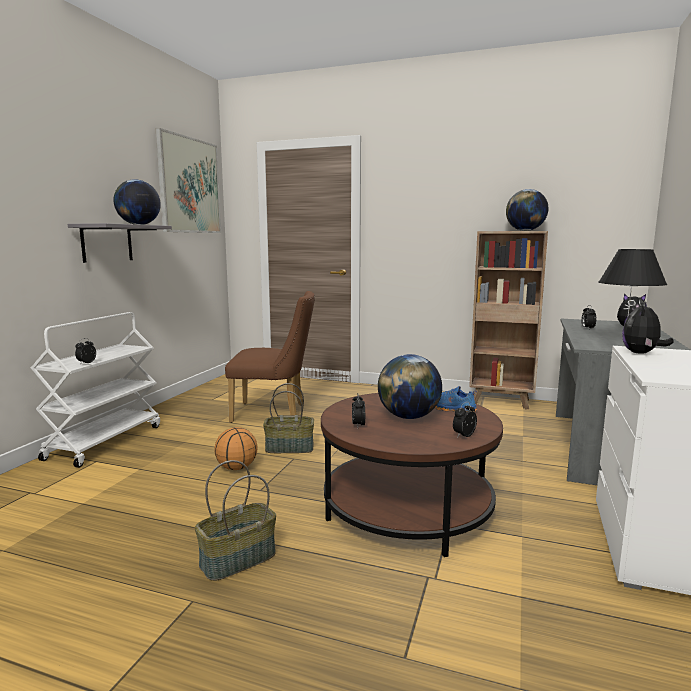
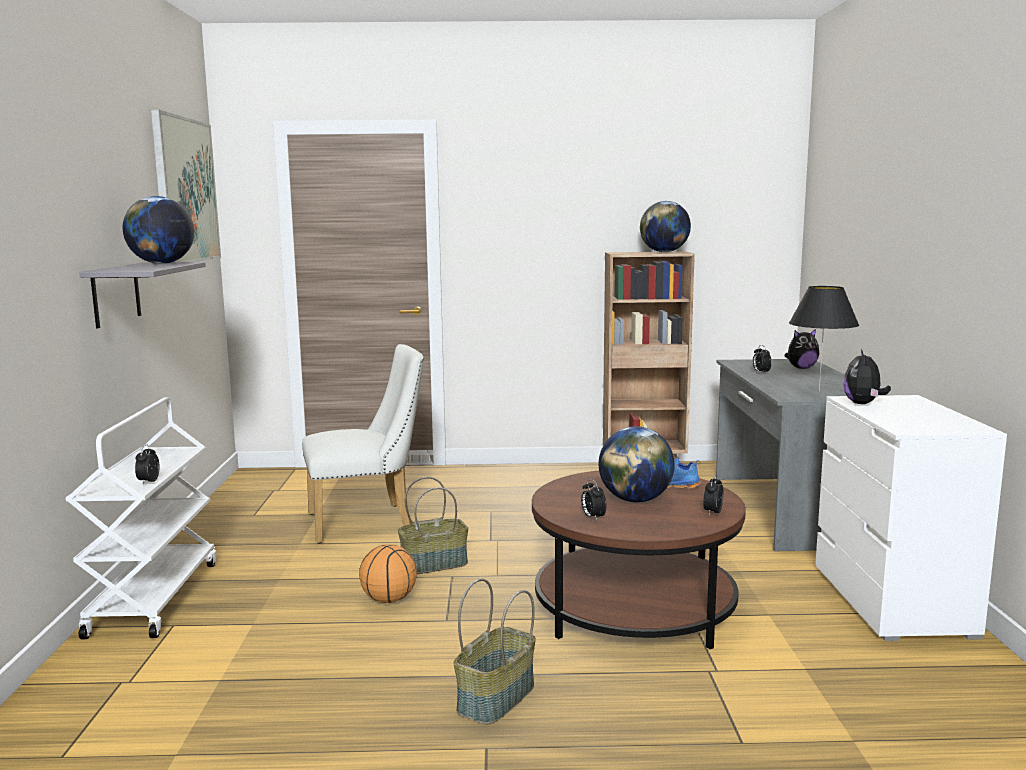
camera: 20 degrees left, 0 degrees up
(274, 413) = (368, 522): brown chair -> white chair

